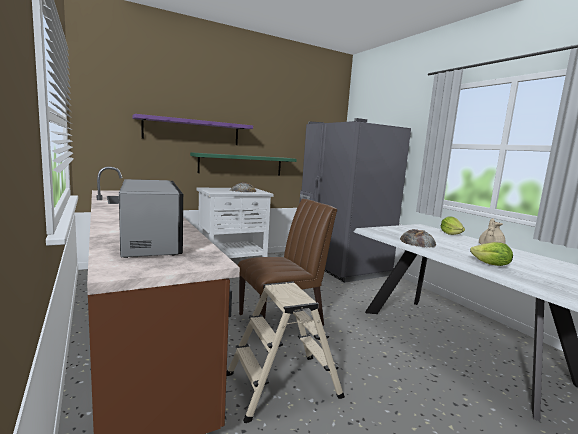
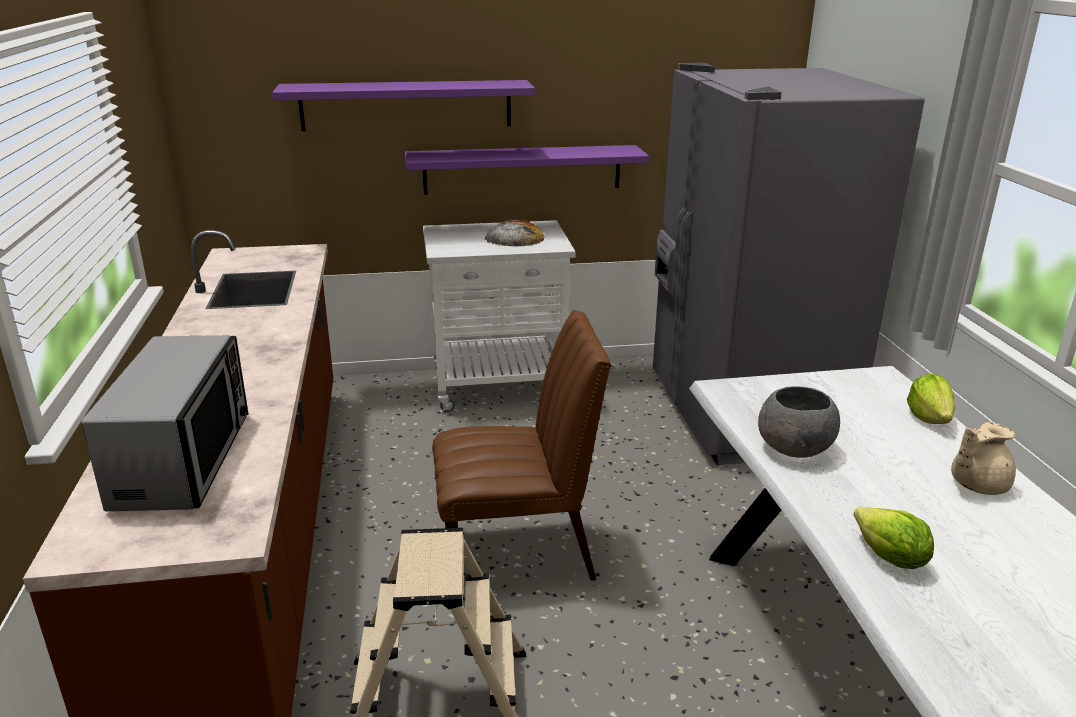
camera: 20 degrees right, 15 degrees up
(241, 164) = (522, 169): green shelf -> purple shelf
(417, 242) = (794, 449): bread -> grey bowl

